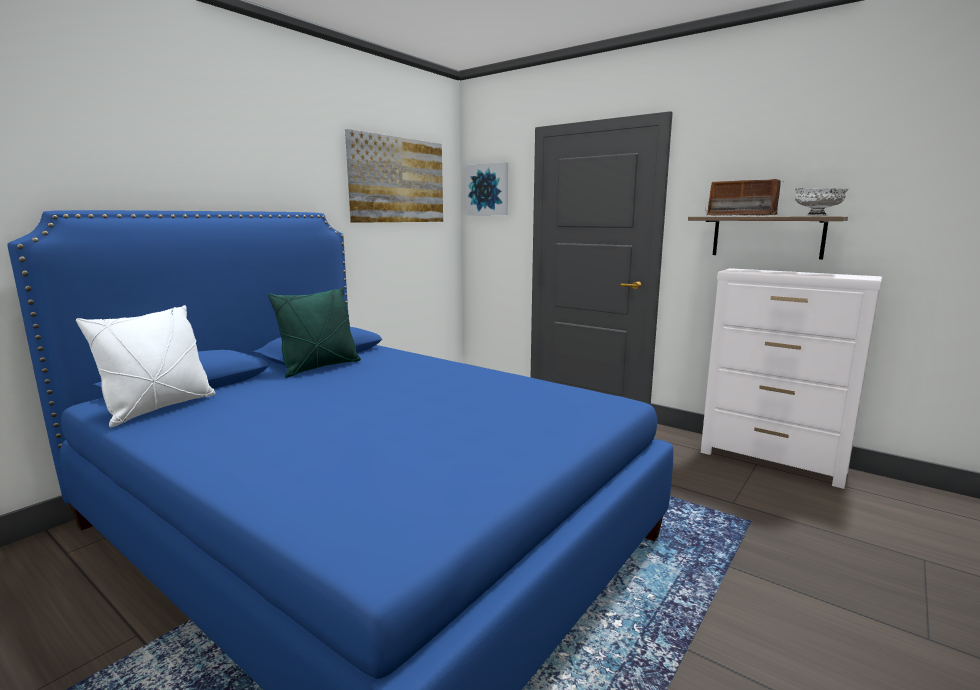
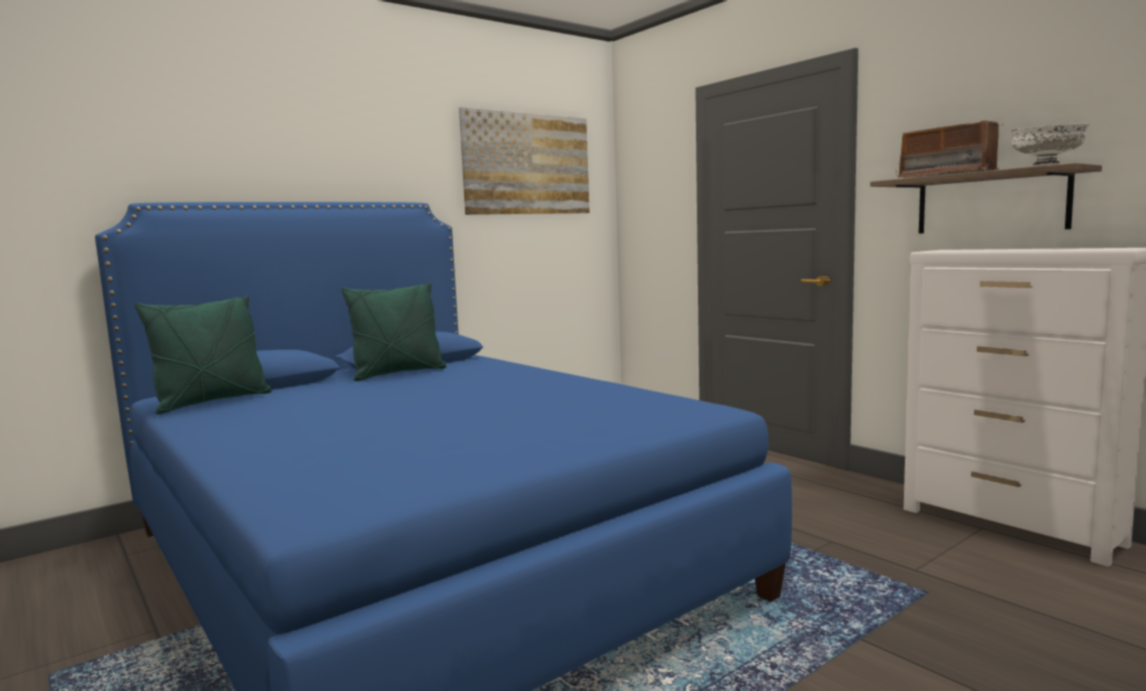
camera: 15 degrees right, 5 degrees down
(160, 408) = (212, 402): white pillow -> green pillow
(488, 189) = (644, 170): picture -> none

